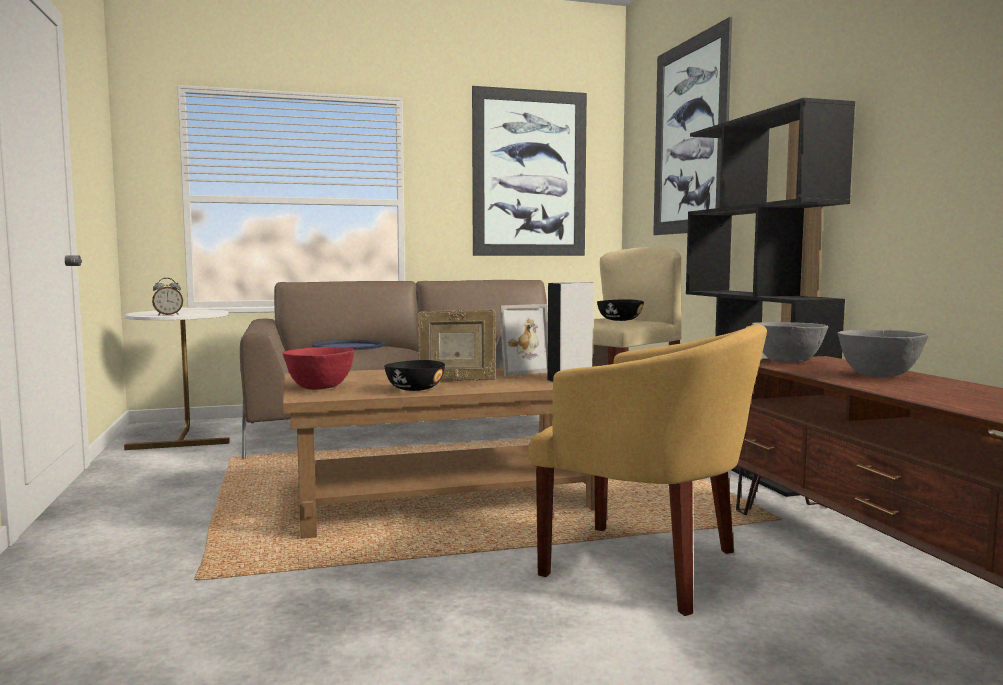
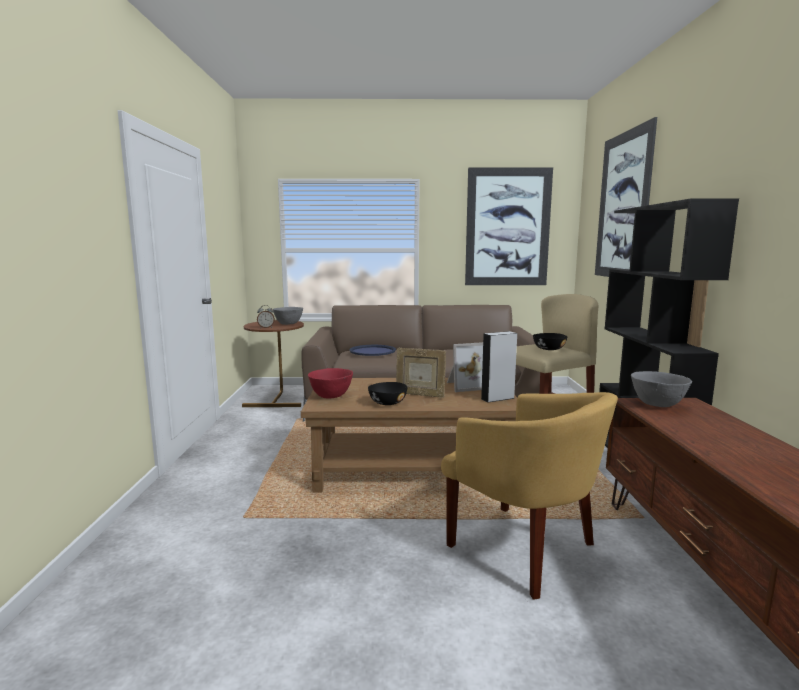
camera: 15 degrees right, 5 degrees up
(184, 436) = (277, 398): white side table -> brown side table
(880, 375) = (722, 431): grey bowl -> grey bowl (288, 324)

